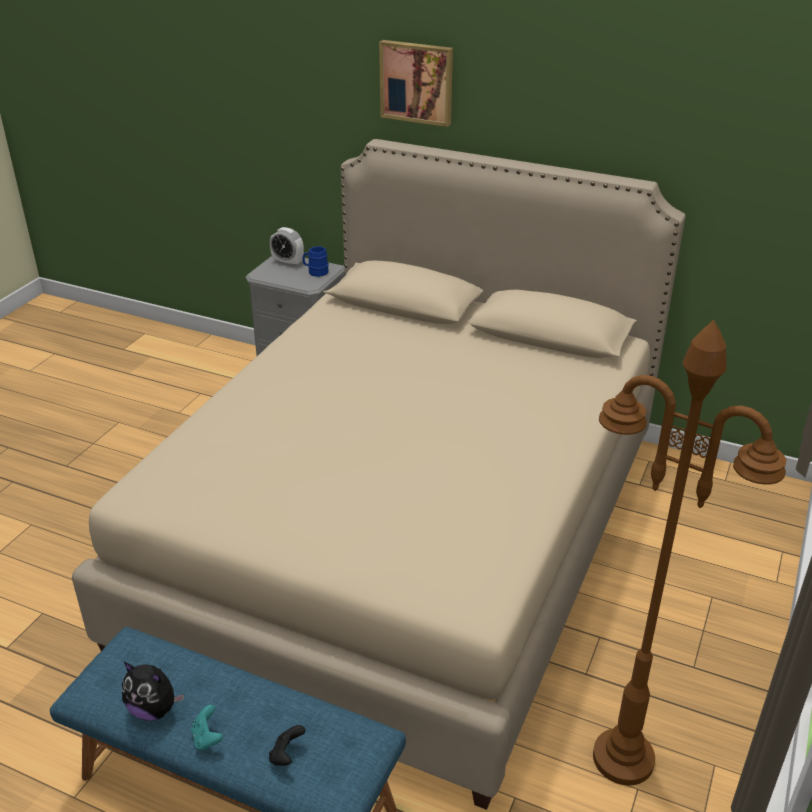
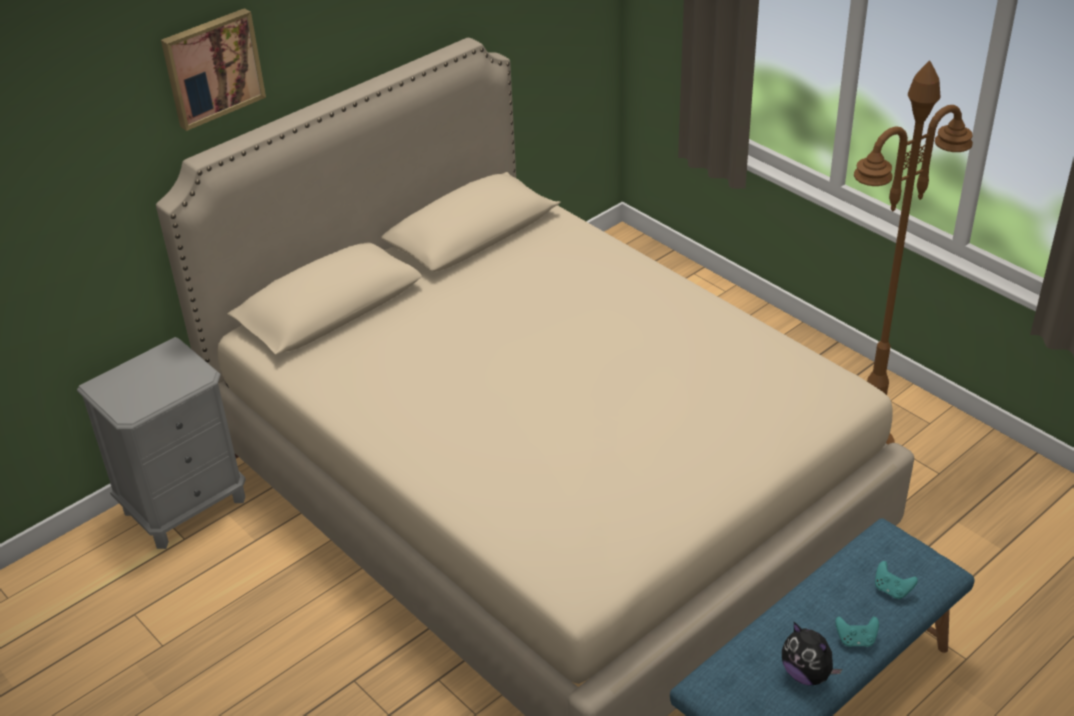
camera: 65 degrees left, 5 degrees up
(154, 709) = (807, 674): plush toy -> plush toy turned 90 degrees clockwise
(286, 755) = (892, 590): black game controller -> turquoise game controller
(288, 263) = (121, 381): alarm clock -> none
(315, 272) = (170, 363): blue mug -> none

